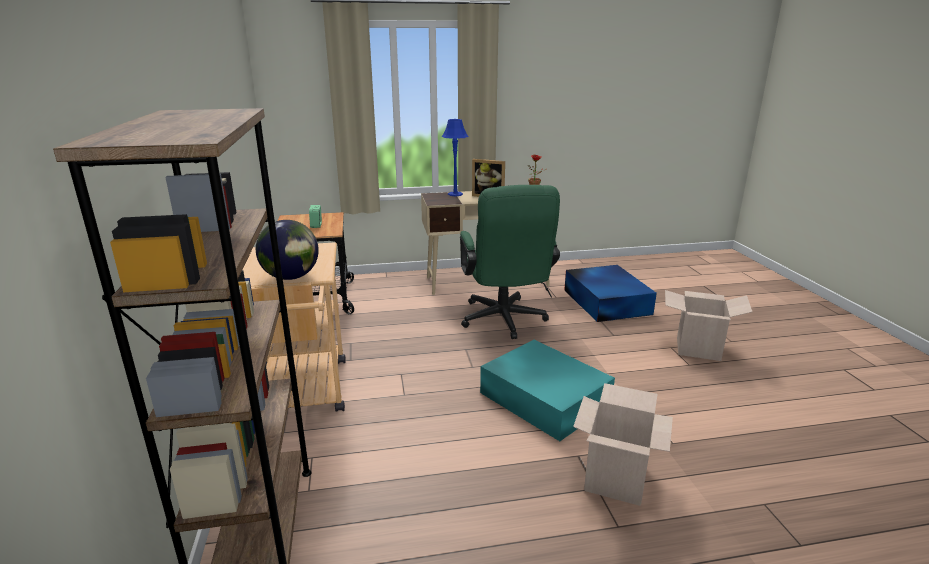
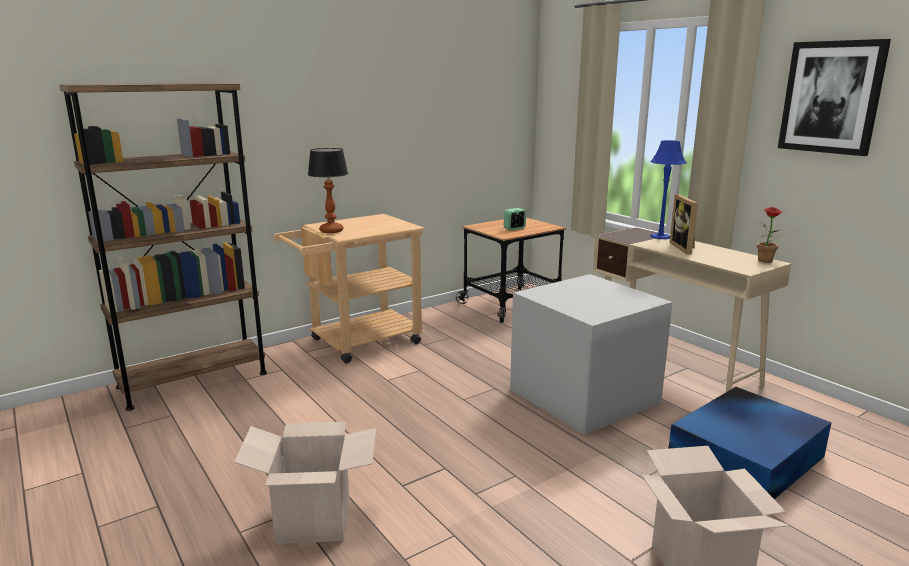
camera: 65 degrees right, 5 degrees down
(291, 277) = (331, 231): globe -> table lamp
(504, 322) = (581, 395): green office chair -> grey storage box
(540, 80) = (831, 97): none -> picture
(543, 398) = (437, 451): turquoise storage box -> none

